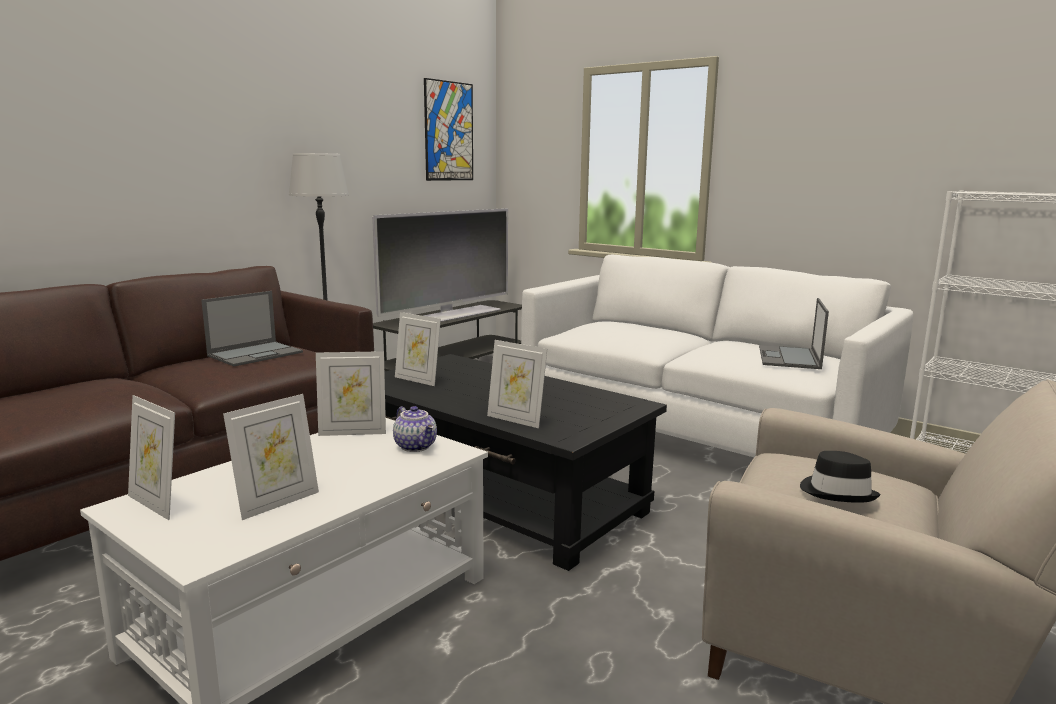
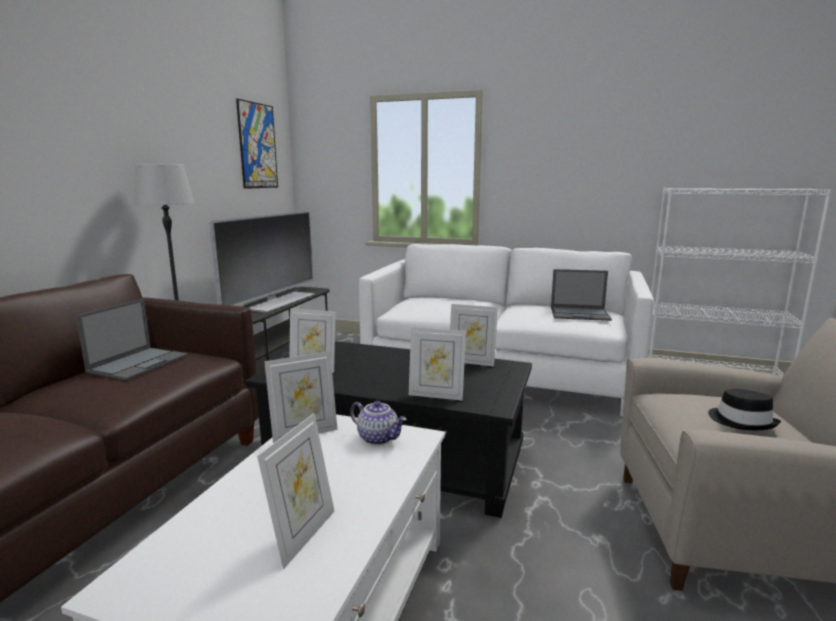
camera: 20 degrees left, 0 degrees up
(156, 504) = (161, 572): picture frame -> picture frame (471, 362)
(789, 358) = (580, 314): laptop -> laptop turned 75 degrees counterclockwise

